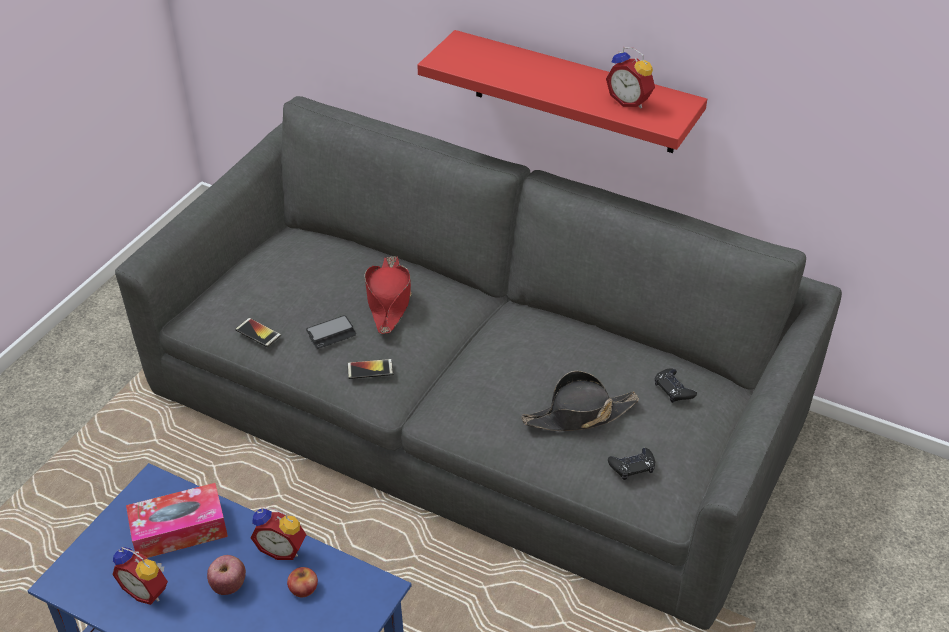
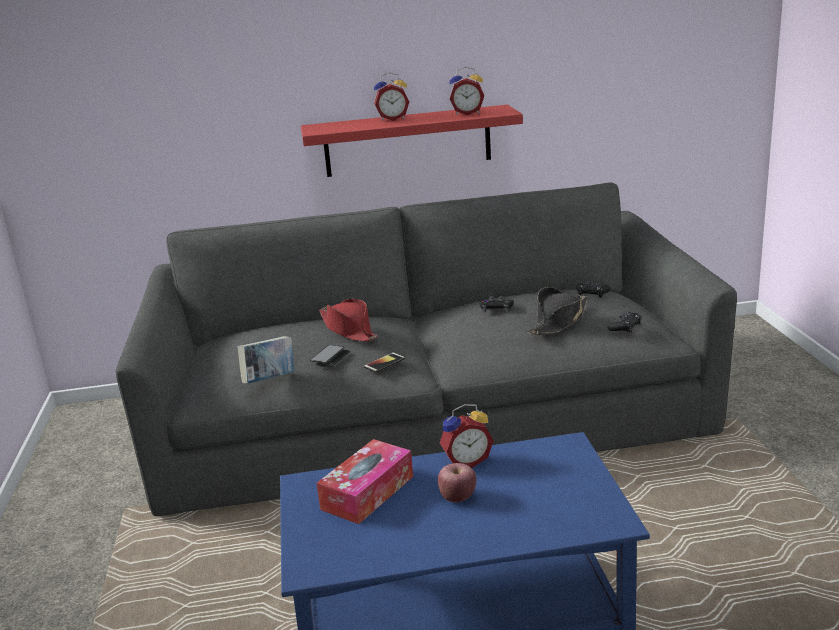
camera: 35 degrees left, 20 degrees down
(147, 590) = (394, 534): alarm clock -> alarm clock (392, 119)
(258, 333) = (270, 380): phone -> book
(303, 588) = (515, 470): apple -> none
(549, 354) = (496, 309): none -> black game controller

